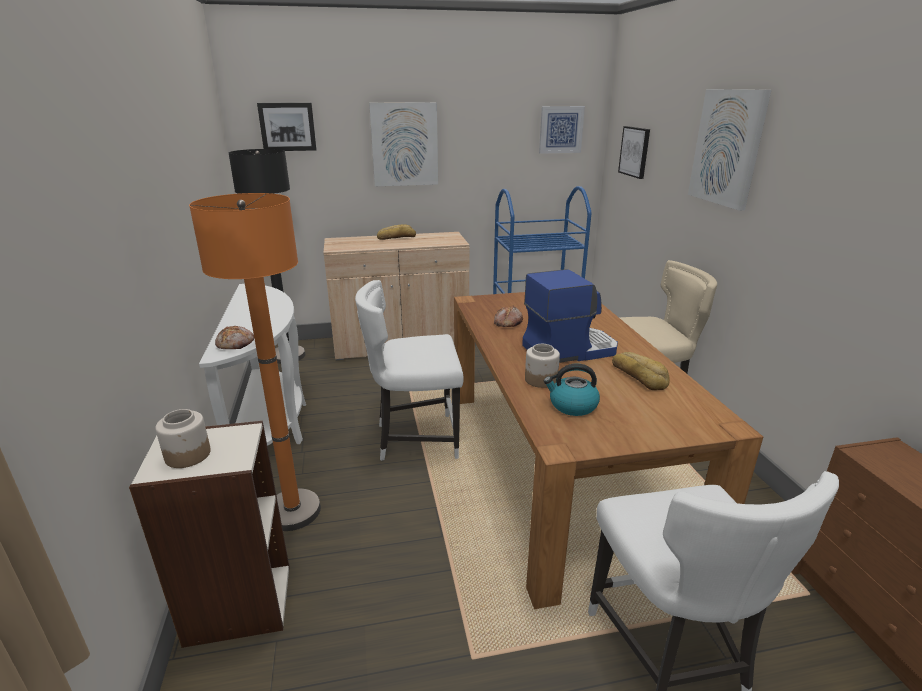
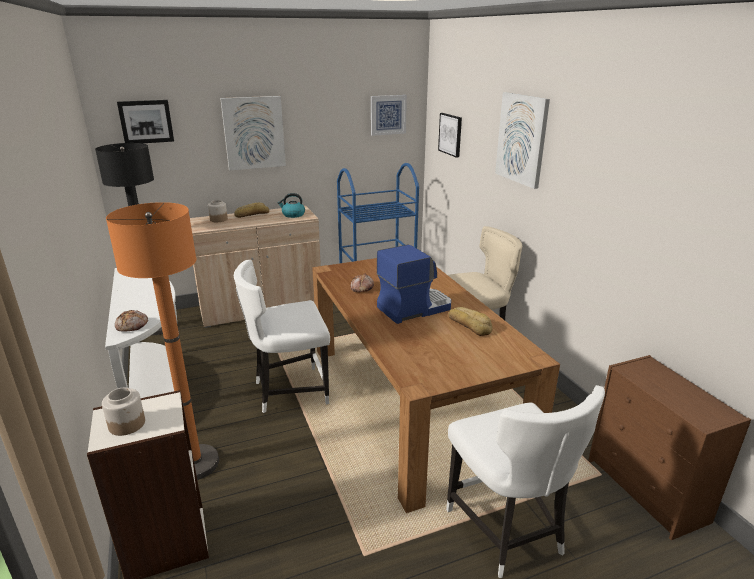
camera: 10 degrees left, 0 degrees up
(540, 380) = (396, 335): jar -> jar (218, 219)
(572, 406) = (422, 354): kettle -> kettle (293, 215)

